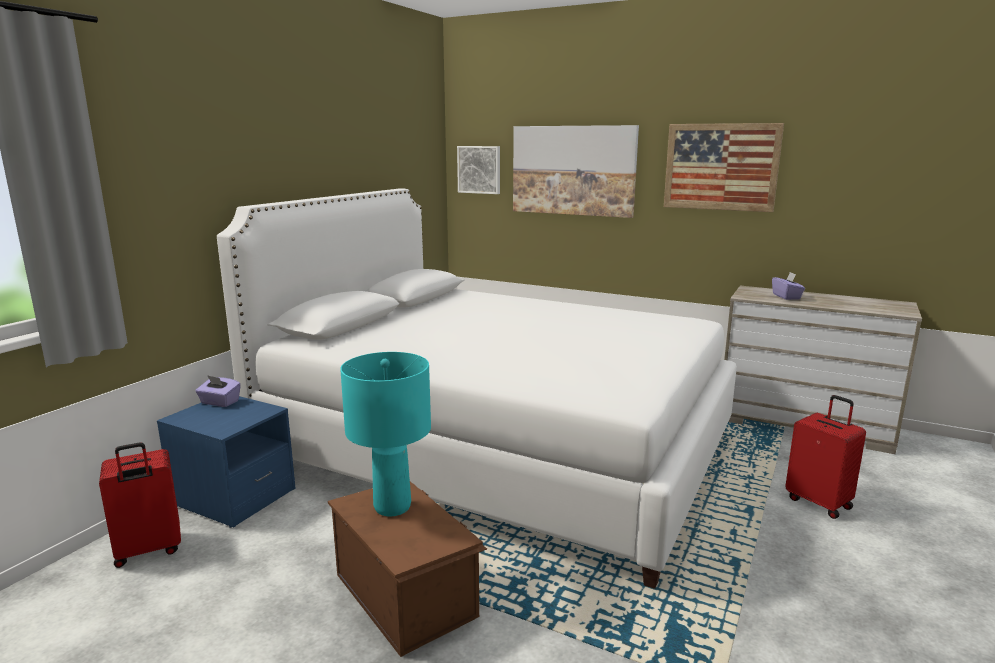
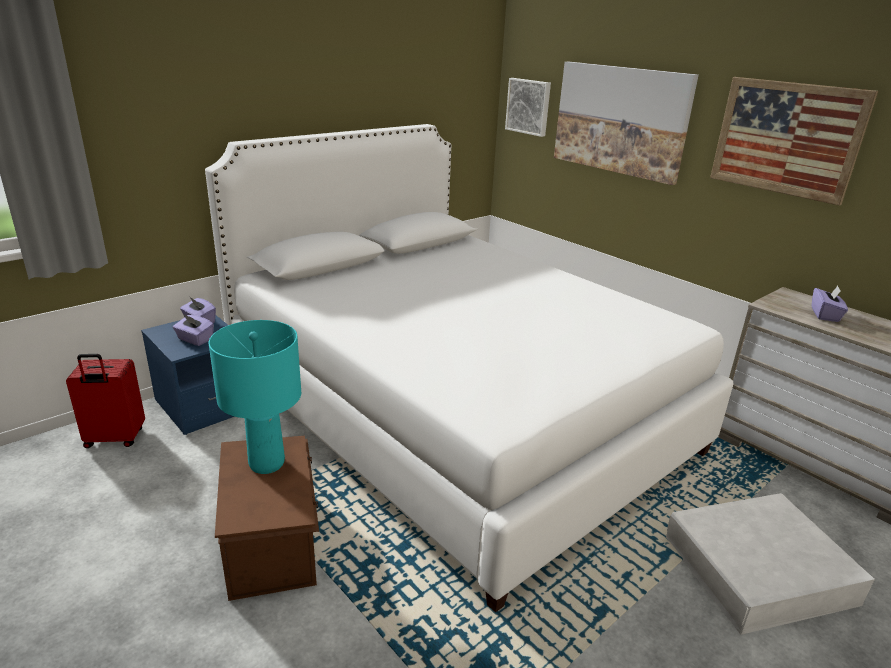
camera: 20 degrees right, 10 degrees up
(230, 417) = (195, 339): none -> purple tissue box
(819, 502) = (758, 570): red suitcase -> white storage box

